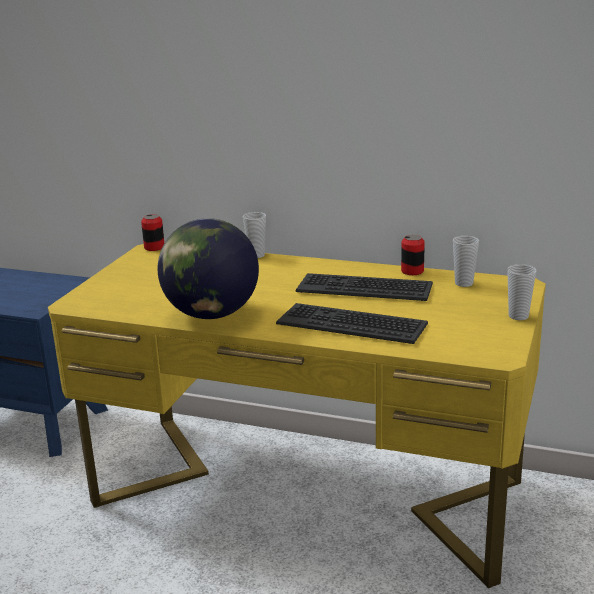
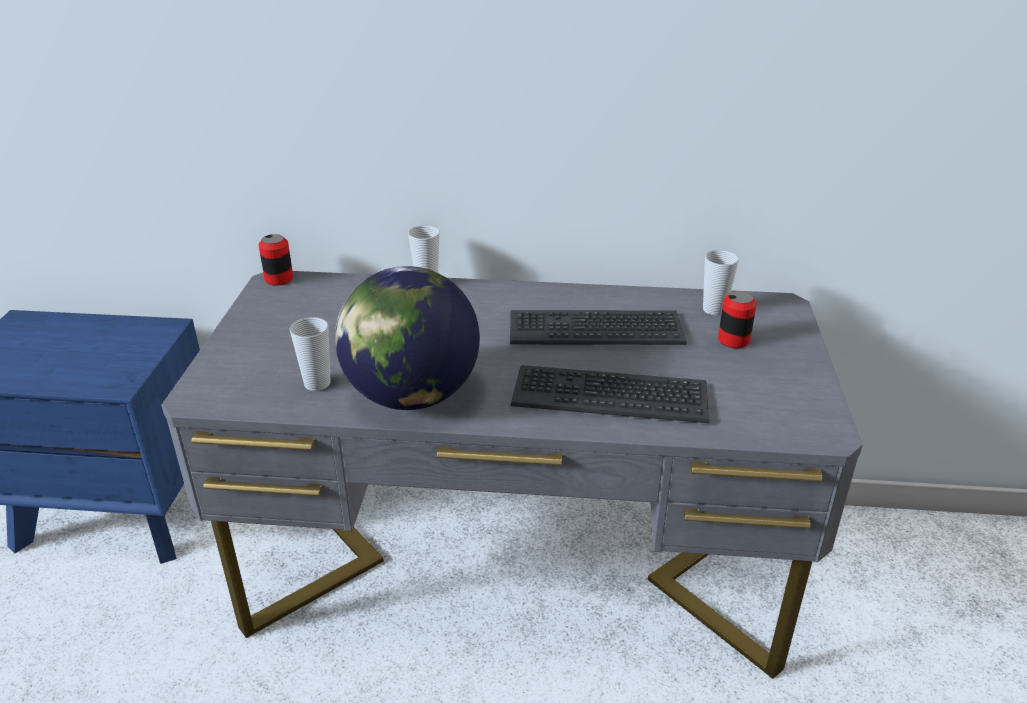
camera: 15 degrees left, 10 degrees up
(305, 493) = (514, 571): yellow desk -> grey desk
(412, 271) = (641, 294): can -> can (733, 340)
(518, 316) = (808, 359): cup -> cup (317, 383)

